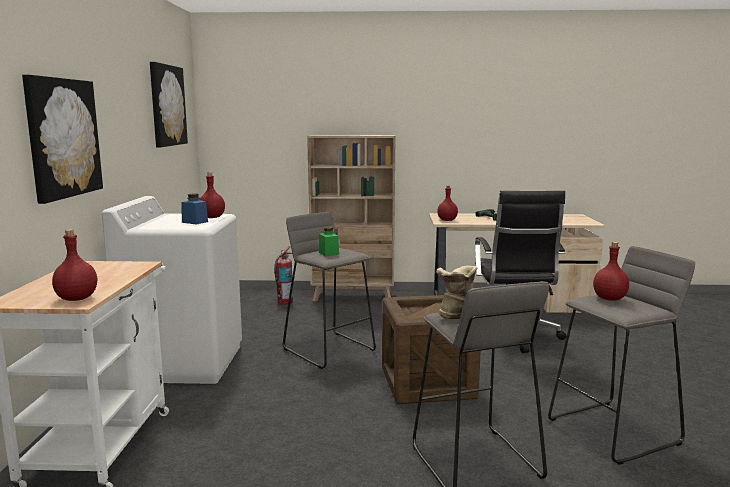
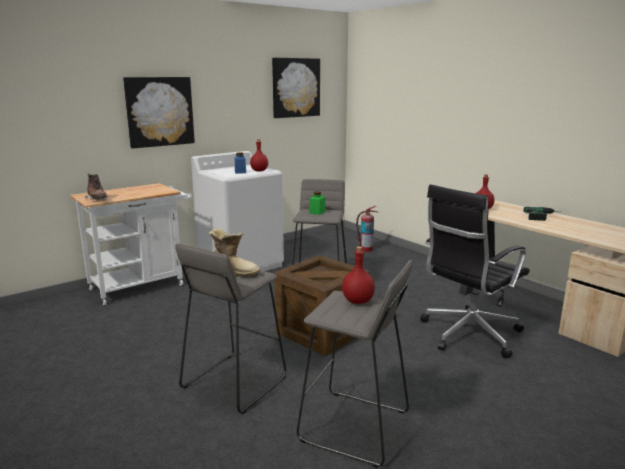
camera: 50 degrees right, 5 degrees up
(76, 298) = (97, 200): red bottle -> brown boot
(353, 297) = (419, 261): beige bookcase -> none

